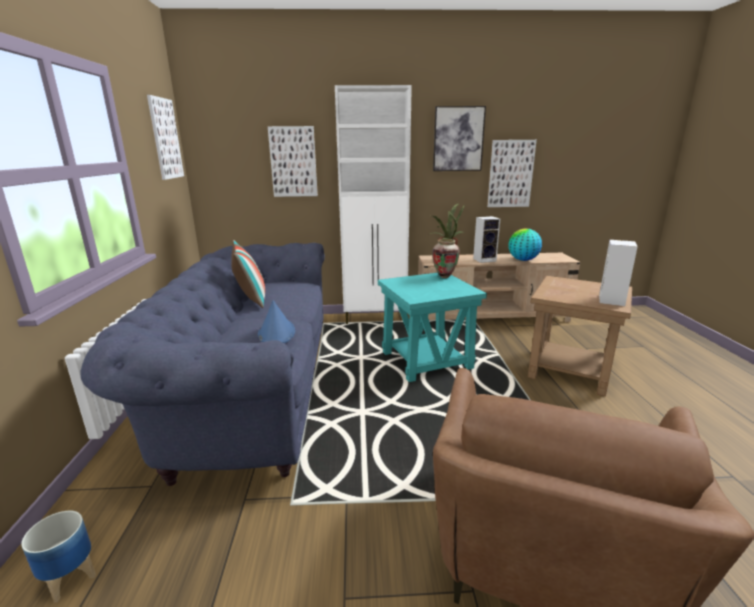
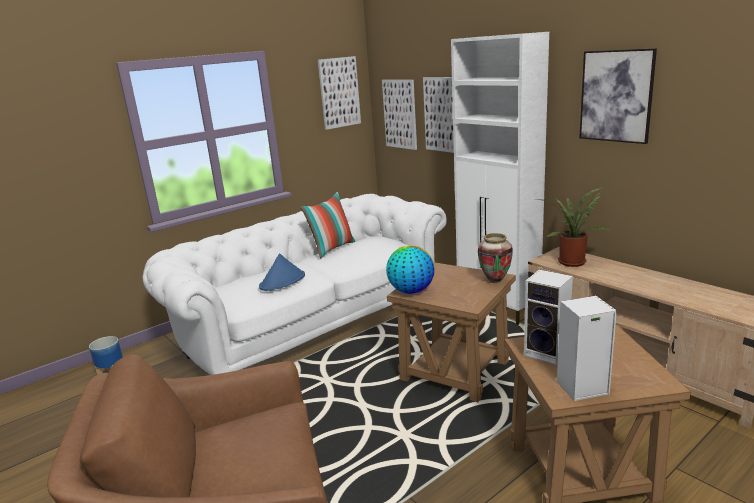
camera: 55 degrees right, 0 degrees up
(250, 386) = (309, 322): blue sofa -> white sofa
(426, 360) = (455, 370): turquoise side table -> brown side table
(485, 260) = (620, 277): speaker -> speaker (548, 353)
(510, 174) = (697, 154): picture -> picture (400, 114)
(523, 260) = (674, 295): globe -> globe (411, 291)

